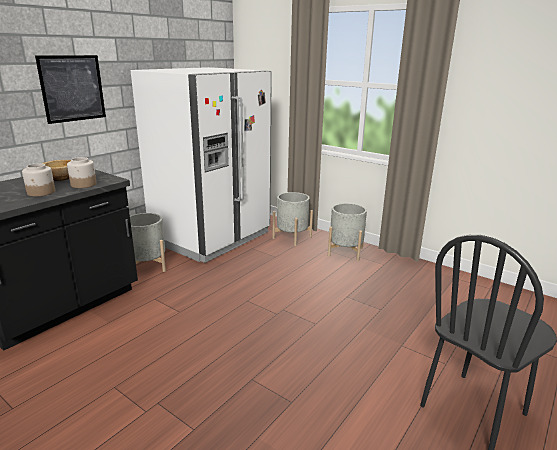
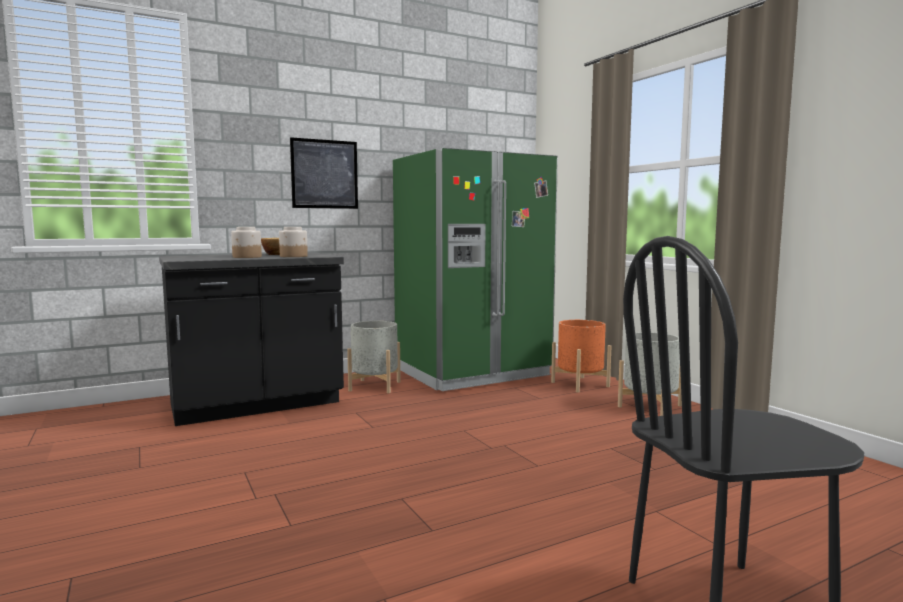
camera: 25 degrees right, 15 degrees down
(211, 237) = (471, 372): white fridge -> green fridge
(292, 237) = (580, 384): grey planter -> orange planter

